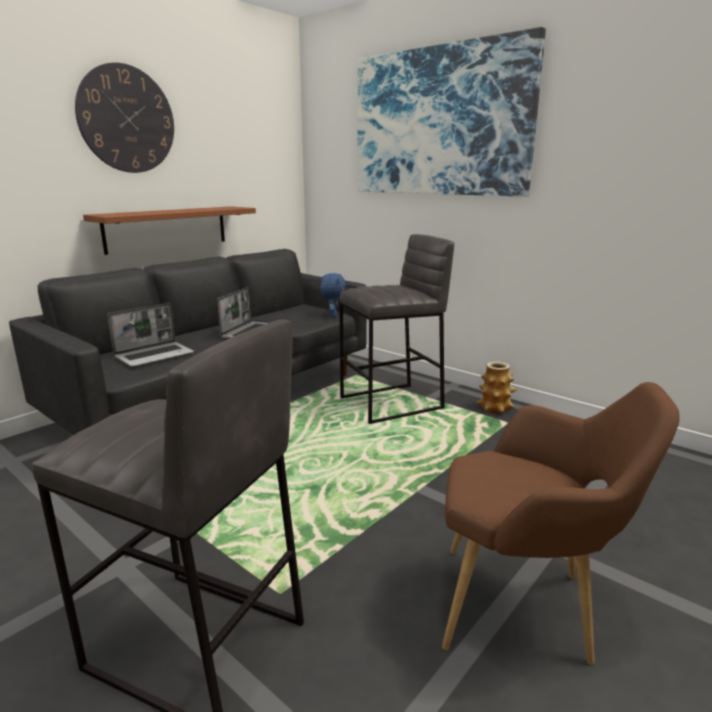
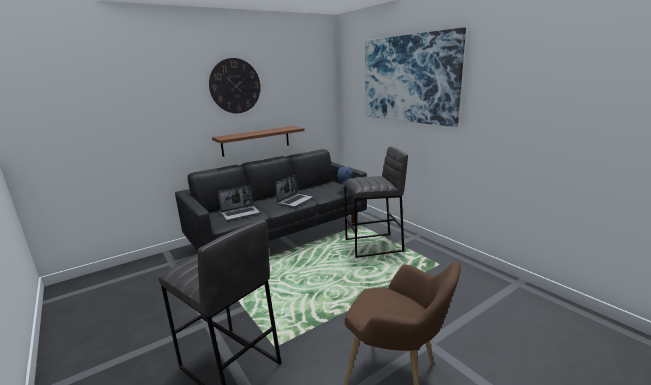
camera: 15 degrees right, 0 degrees up
(495, 408) = (436, 254): vase -> none

